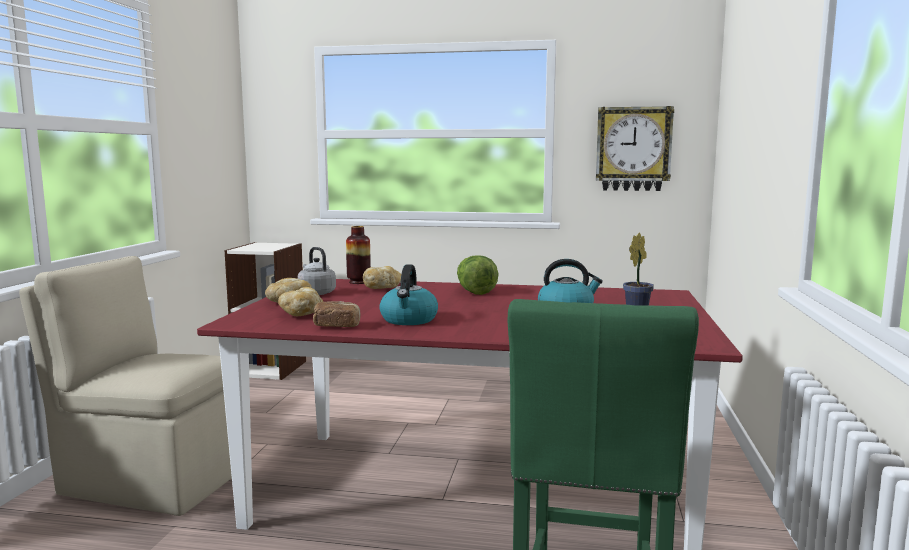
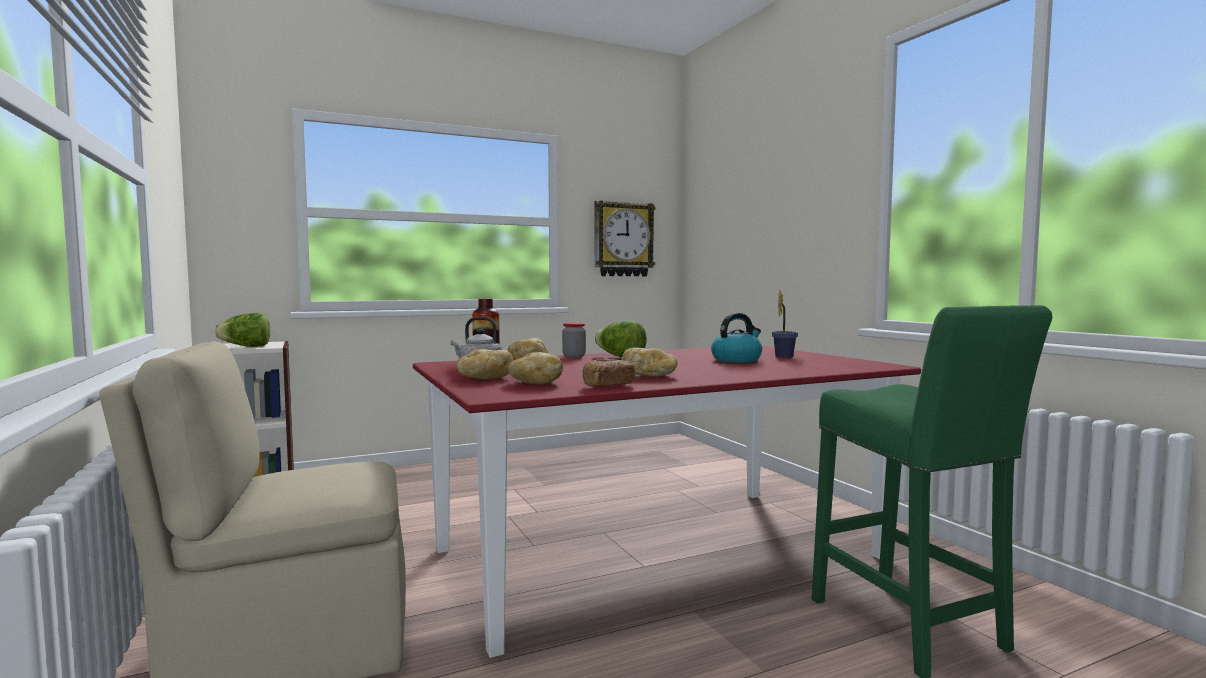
camera: 35 degrees left, 5 degrees down
(256, 248) = (246, 347): none -> lettuce
(409, 320) = (650, 376): kettle -> bread
(439, 285) = (574, 356): none -> jar

